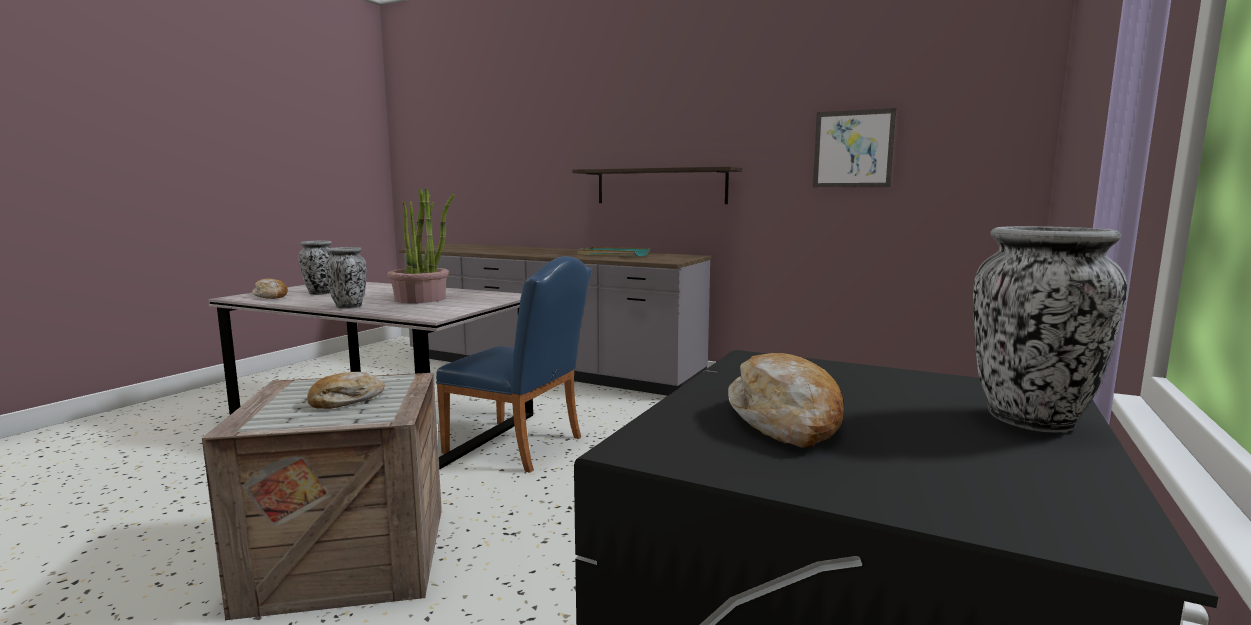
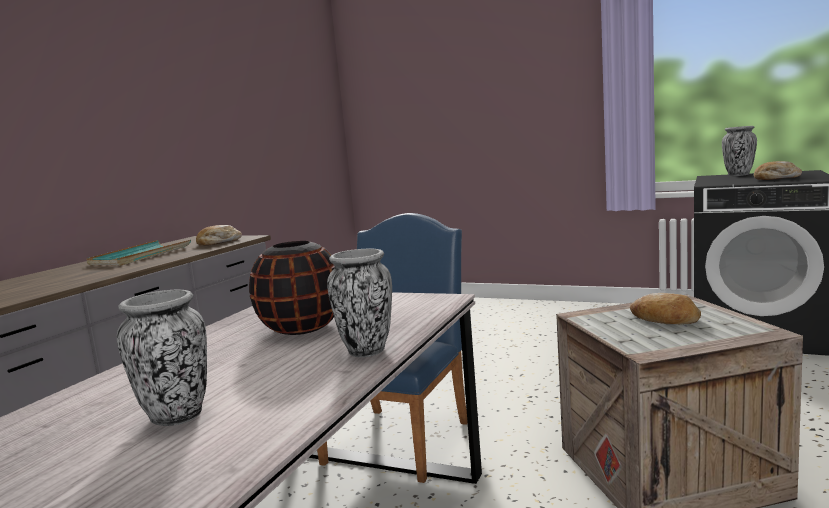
camera: 90 degrees left, 0 degrees up
(271, 296) = (188, 460): bread -> bread (219, 242)
(421, 299) = (301, 328): potted plant -> black vase
(660, 186) = (122, 165): shelf -> none
(853, 149) = (268, 123): picture -> none

